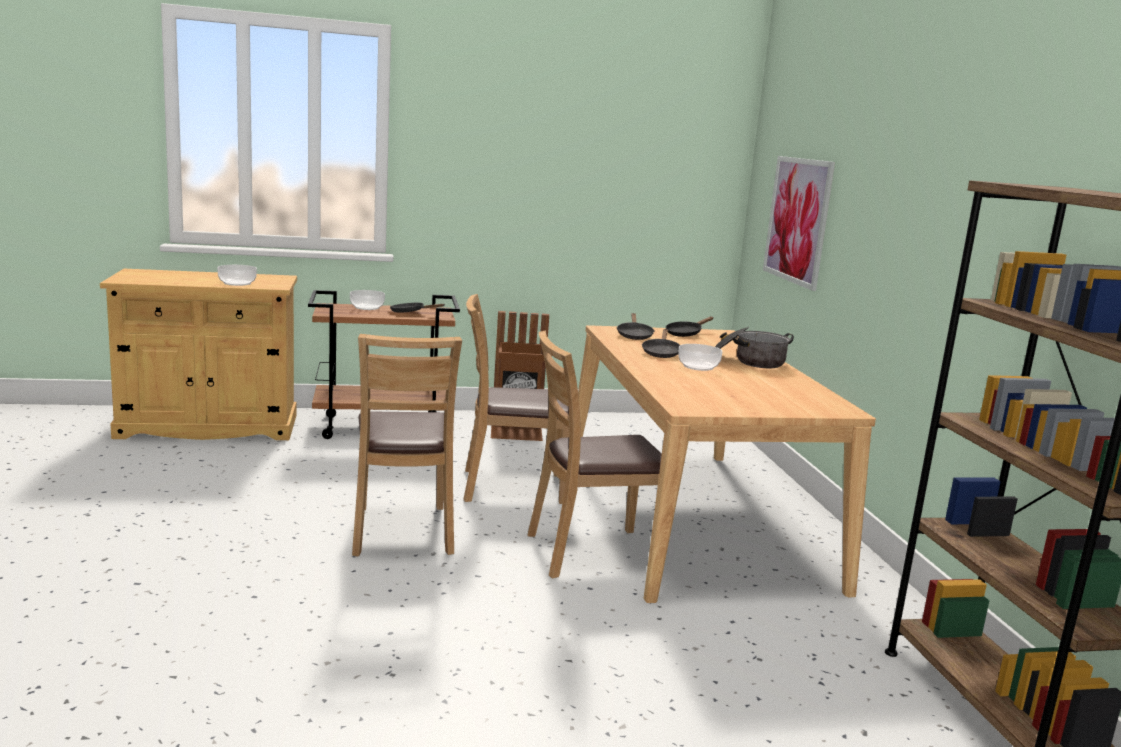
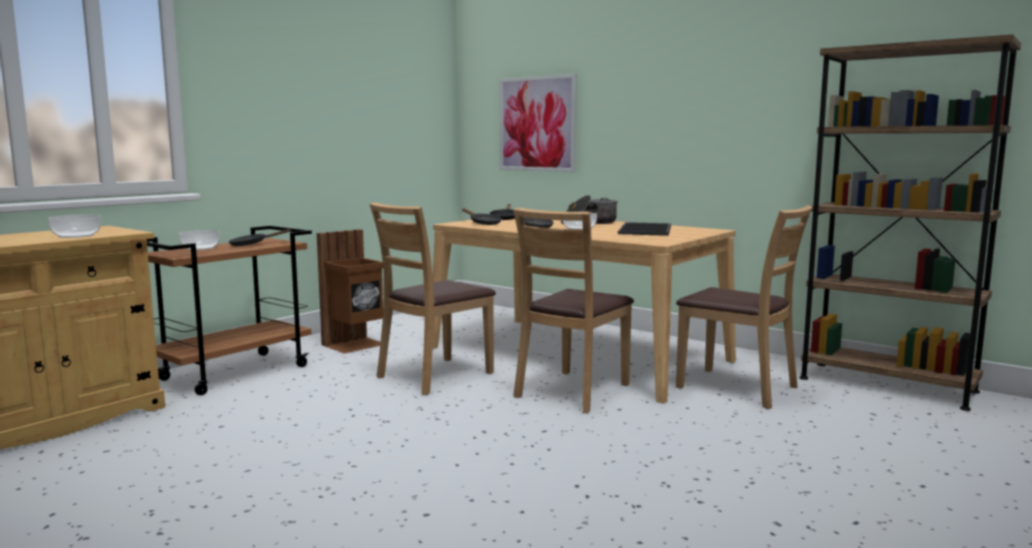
camera: 40 degrees left, 5 degrees down
(402, 531) = (427, 428): brown chair -> brown chair (738, 388)
(761, 388) = (646, 230): none -> tray

